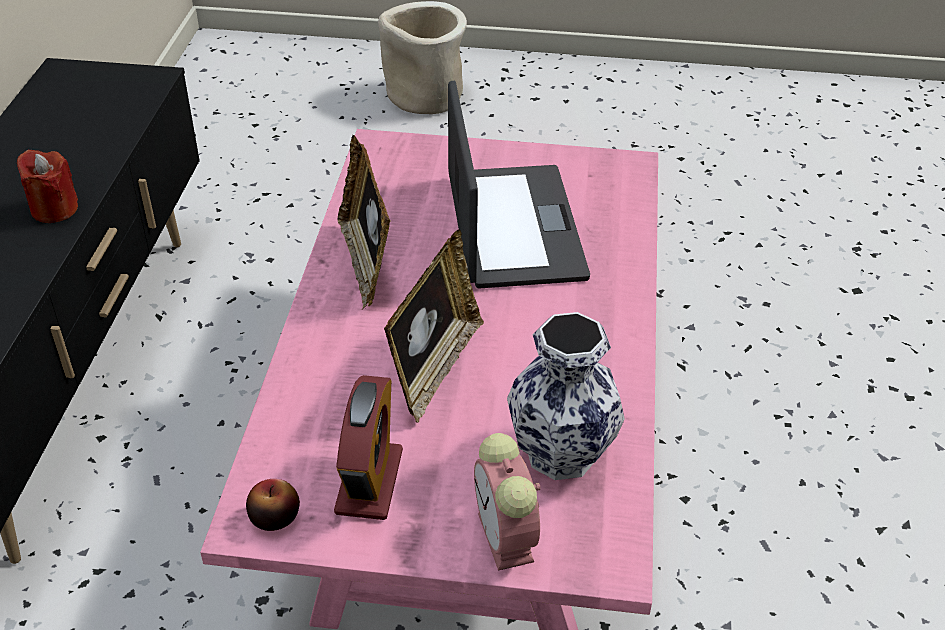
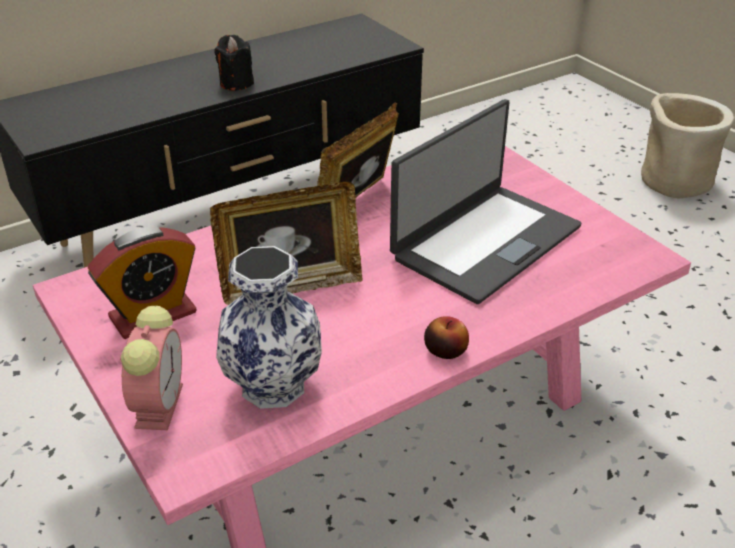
camera: 50 degrees right, 5 degrees down
(54, 209) = (236, 83): red candle -> black candle
(274, 517) = (85, 295): apple -> apple (445, 350)
(507, 540) = (159, 403): alarm clock -> alarm clock turned 150 degrees clockwise

